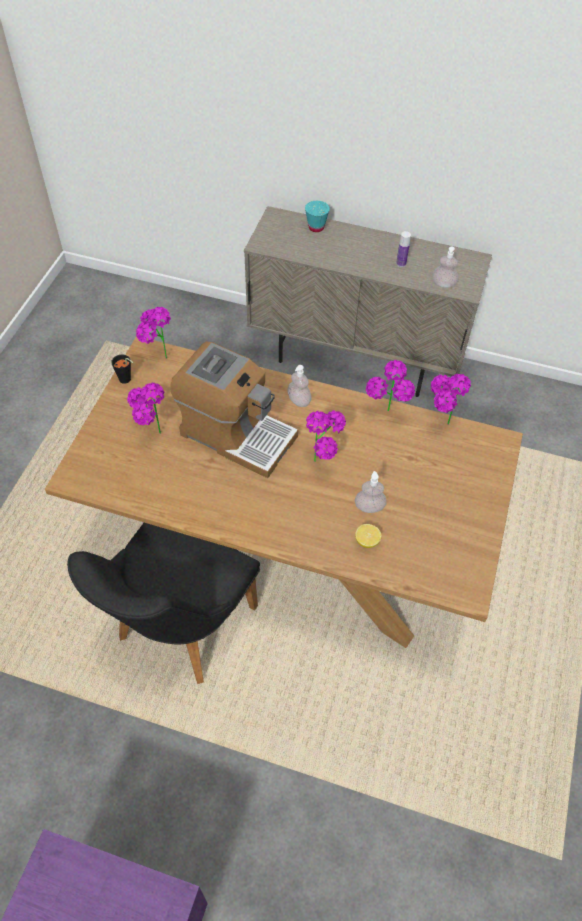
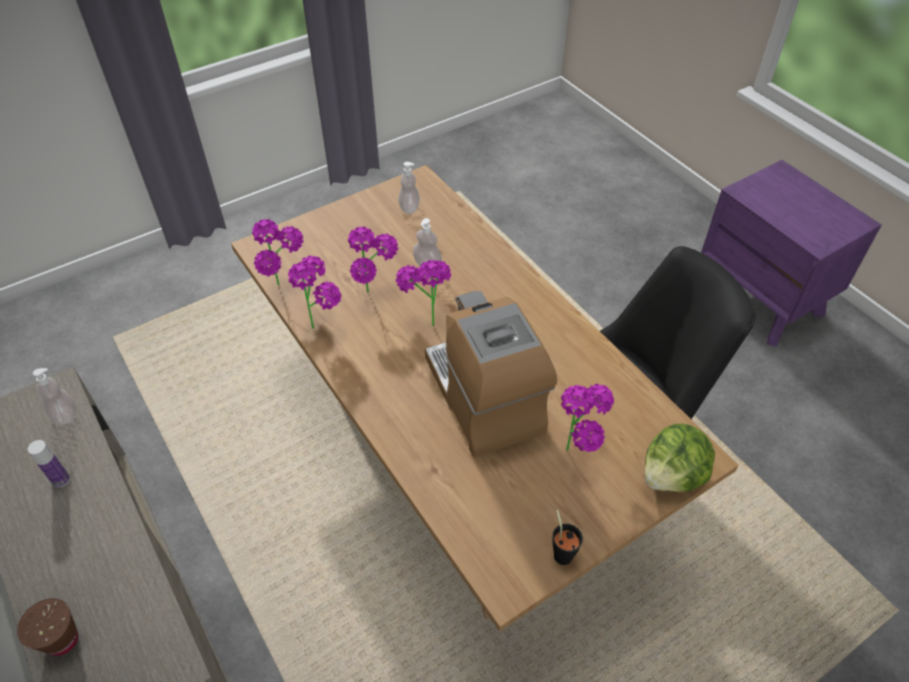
camera: 140 degrees left, 5 degrees down
(84, 456) = (672, 475): none -> lettuce
(157, 358) = (498, 560): potted plant -> potted plant (376, 296)
(299, 400) = (385, 392): soap dispenser -> soap dispenser (409, 208)
(316, 227) = (62, 640): turquoise cup -> brown cup
(367, 541) = (457, 245): lemon -> none

